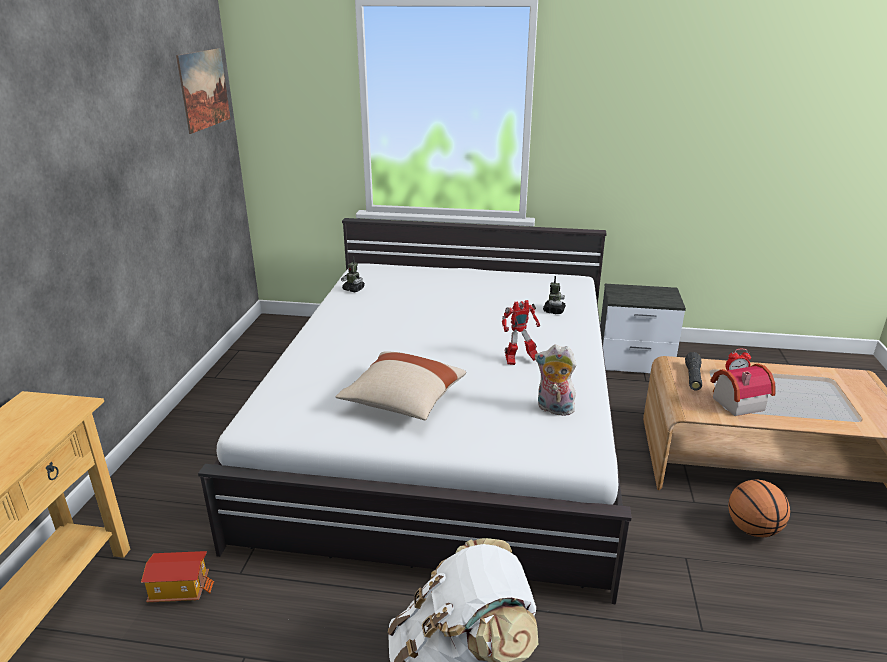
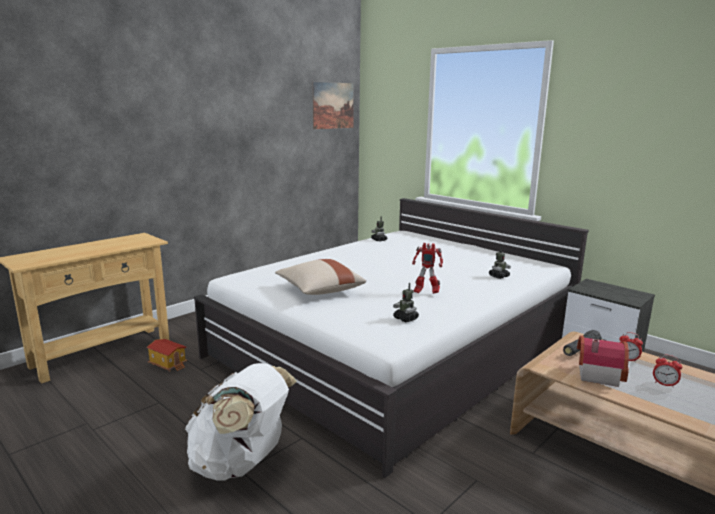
camera: 35 degrees right, 10 degrees down
(553, 409) = (405, 319): plush toy -> toy robot
(752, 529) = (565, 490): basketball -> none
(787, 393) = (664, 384): none -> alarm clock

